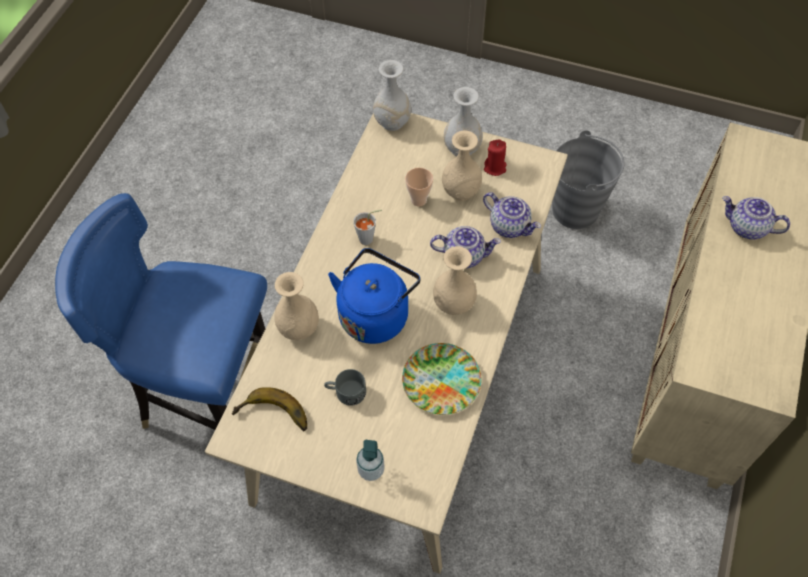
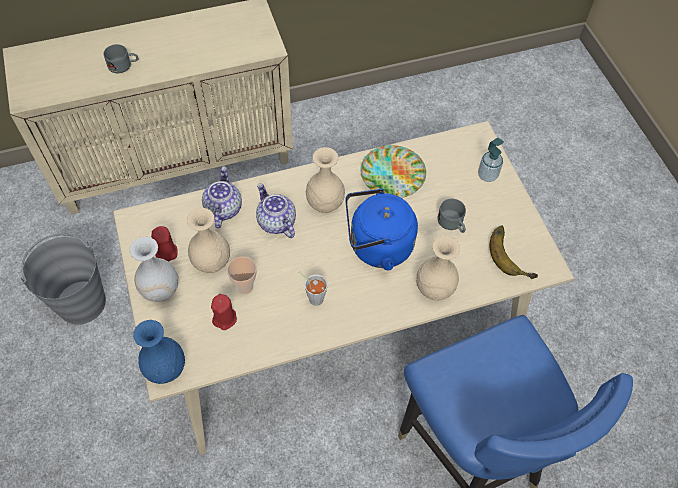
camera: 130 degrees left, 0 degrees up
(392, 122) = (166, 368): white vase -> blue vase
(402, 173) = (225, 318): none -> red candle
(746, 228) = (124, 65): teapot -> grey mug

